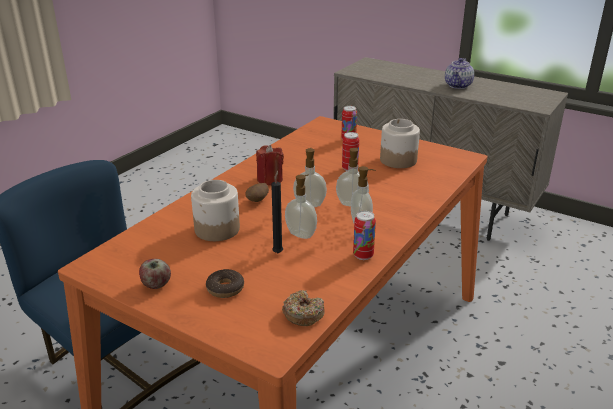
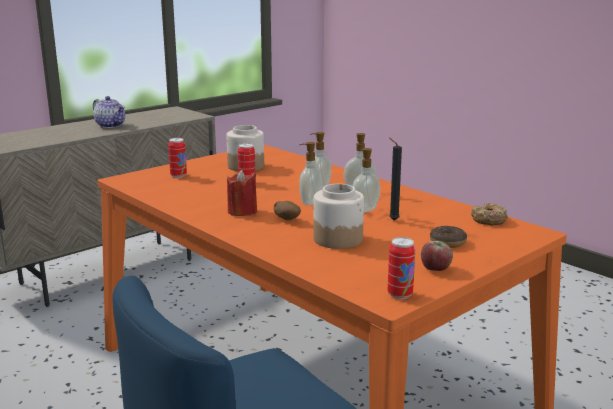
camera: 75 degrees left, 10 degrees down
(363, 255) = (408, 195): can -> can (400, 294)

